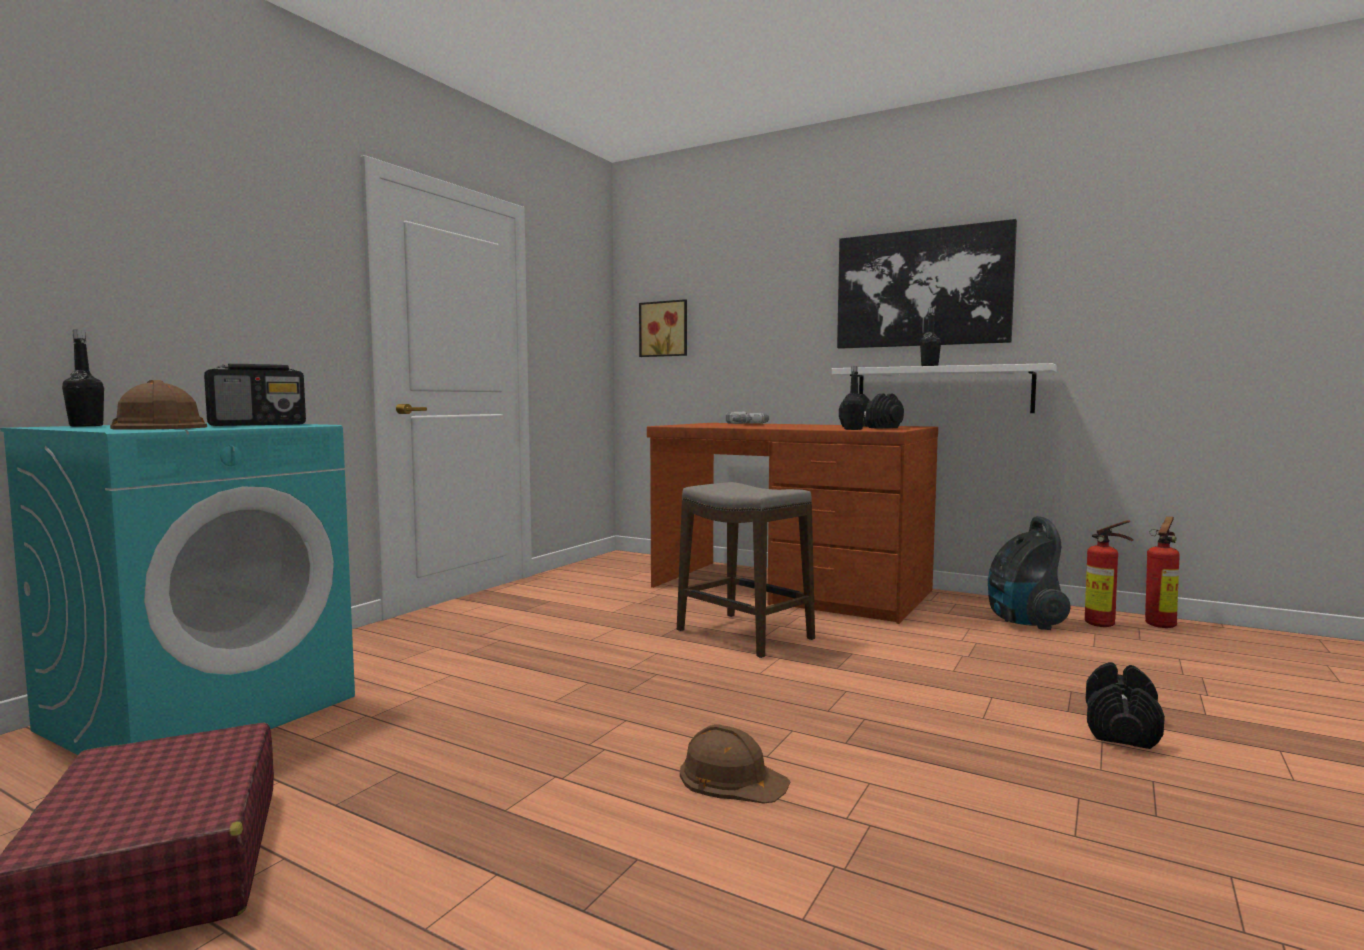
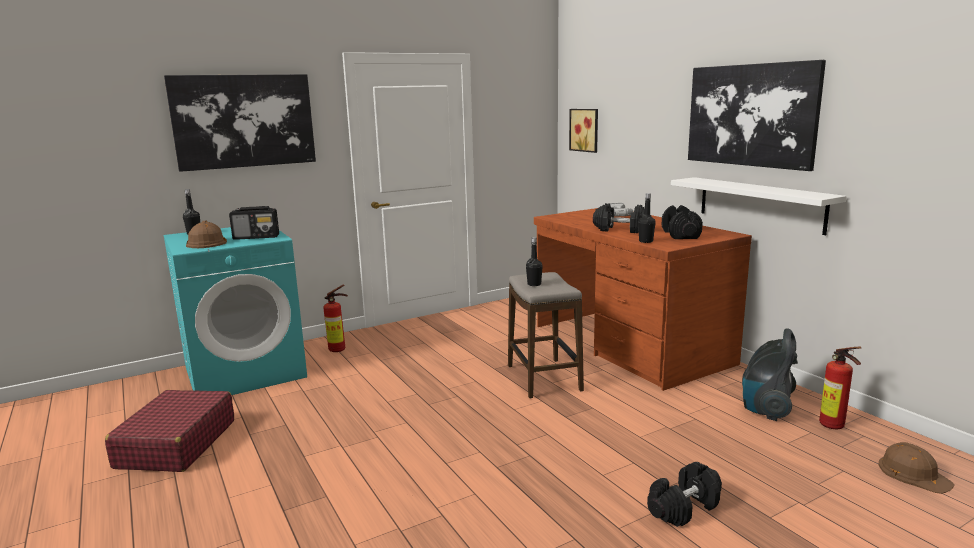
camera: 30 degrees right, 10 degrees up
(193, 227) = (244, 121): none -> picture
(732, 777) = (413, 470): brown hard hat -> brown hard hat (913, 473)
(793, 427) = (621, 230): none -> black dumbbell
(929, 366) = (740, 186): black bottle -> black bottle (534, 284)
(1162, 624) = (893, 438): fire extinguisher -> fire extinguisher (340, 349)

